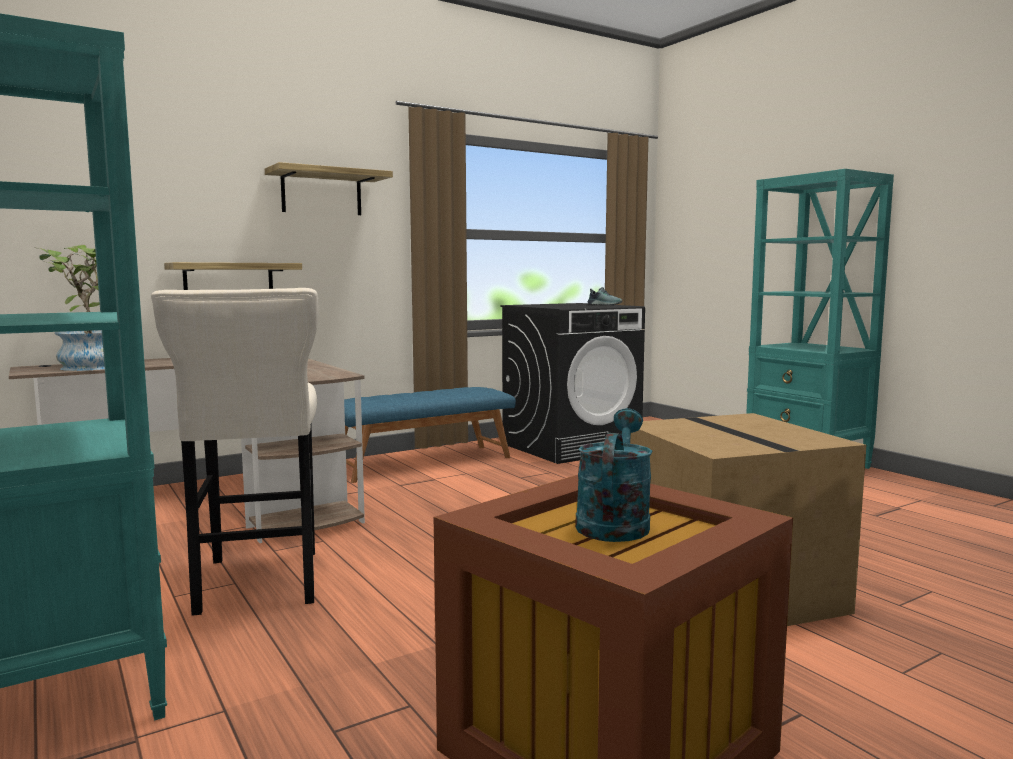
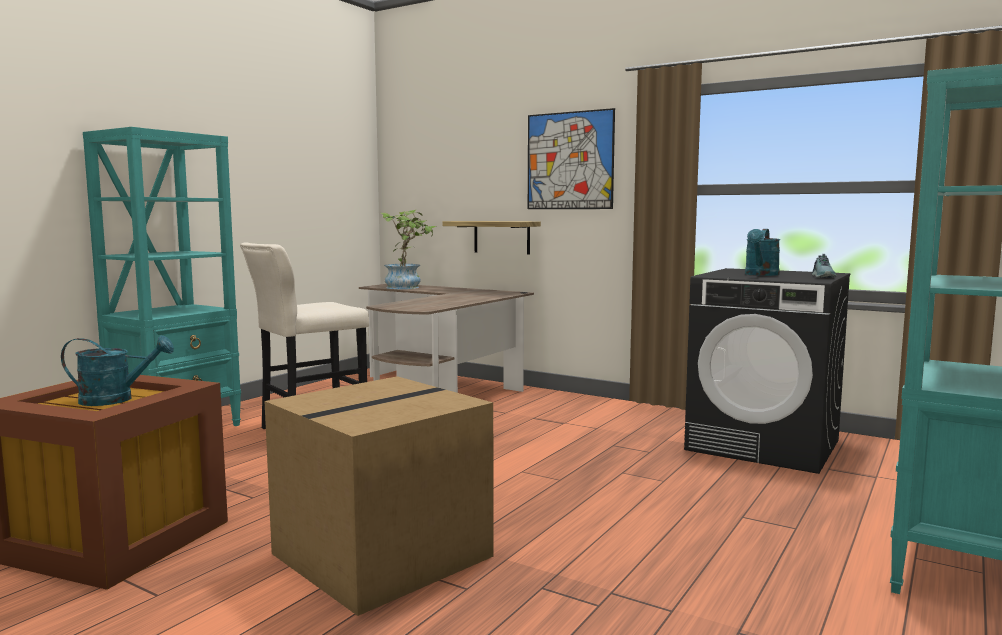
camera: 65 degrees right, 0 degrees up
(321, 193) = (569, 161): shelf -> picture
(423, 463) = (604, 412): blue bench -> none
(571, 306) = (761, 274): none -> turquoise watering can

